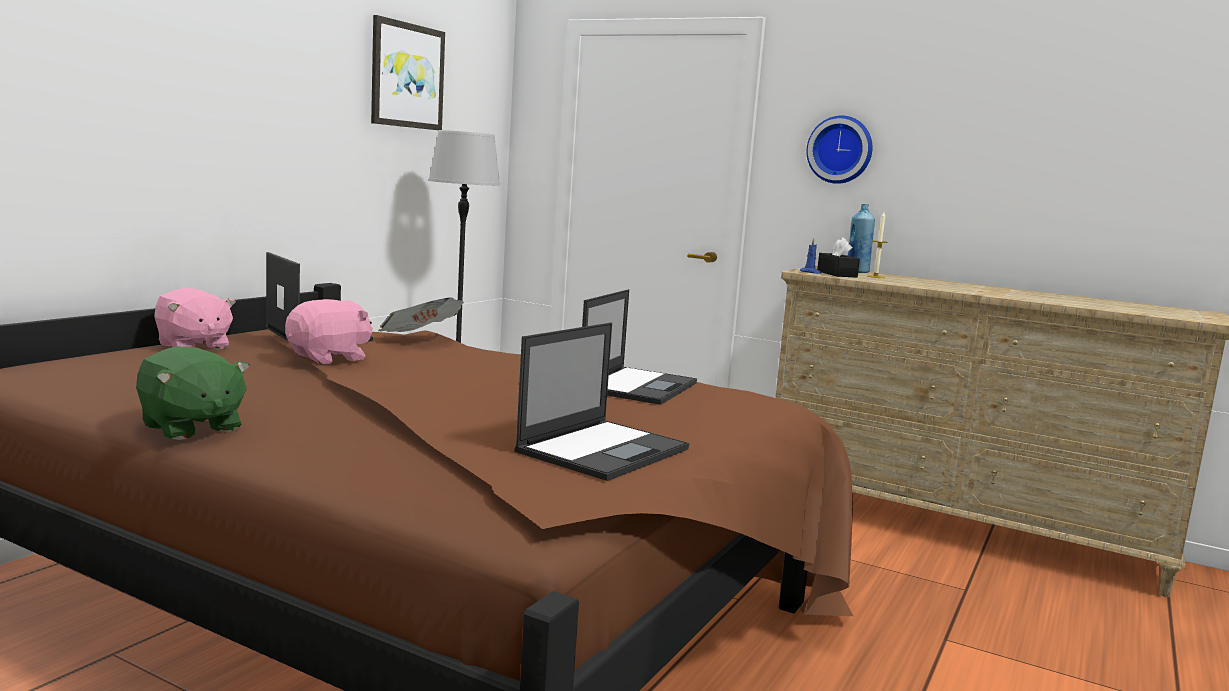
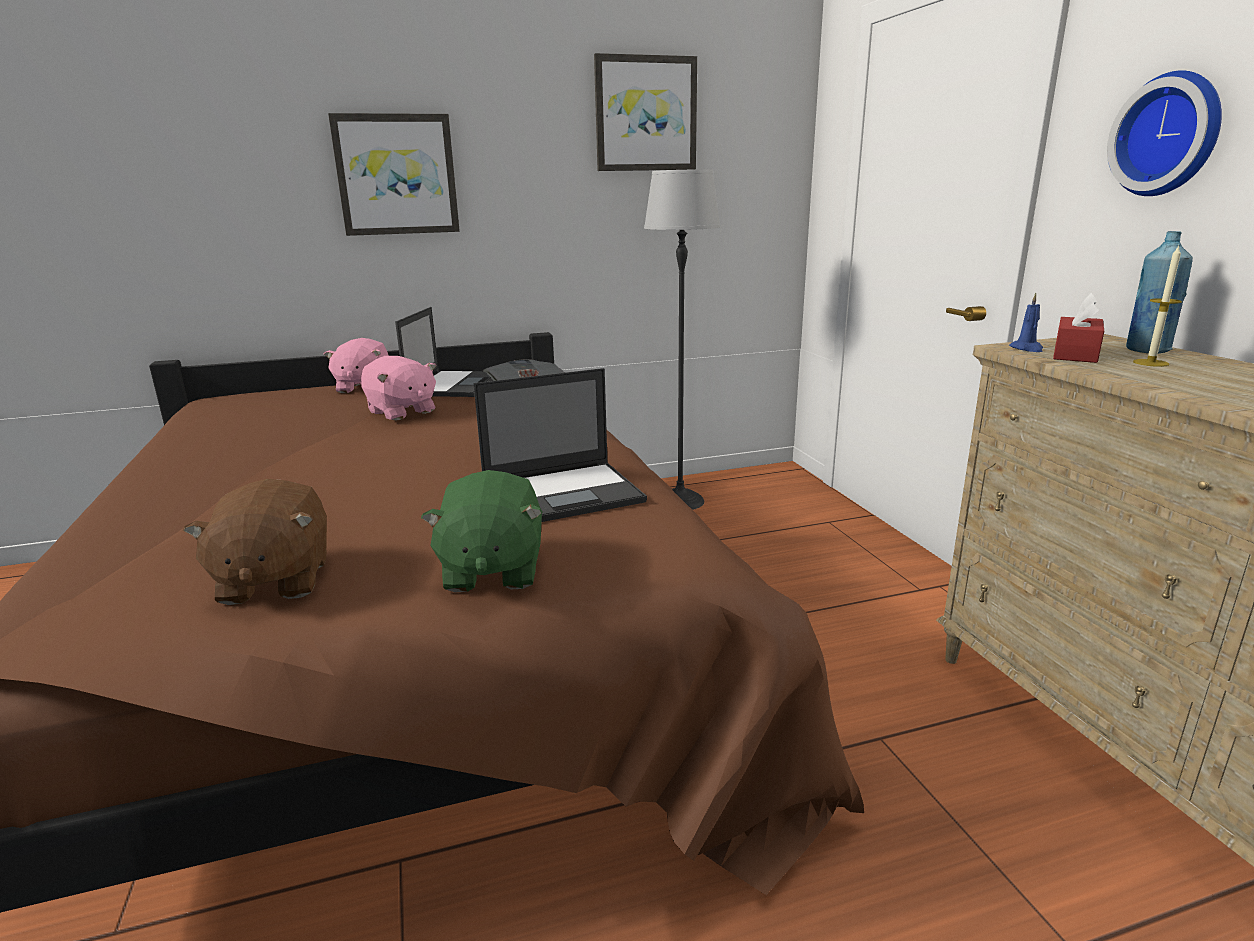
camera: 45 degrees right, 10 degrees up
(190, 427) = (148, 469): green plush toy -> green plush toy (491, 571)
(201, 106) = (396, 175): none -> picture
(330, 358) = (401, 412): pink plush toy -> pink plush toy turned 45 degrees clockwise
(604, 450) = (274, 581): laptop -> brown plush toy
(836, 274) = (1075, 354): black tissue box -> red tissue box

